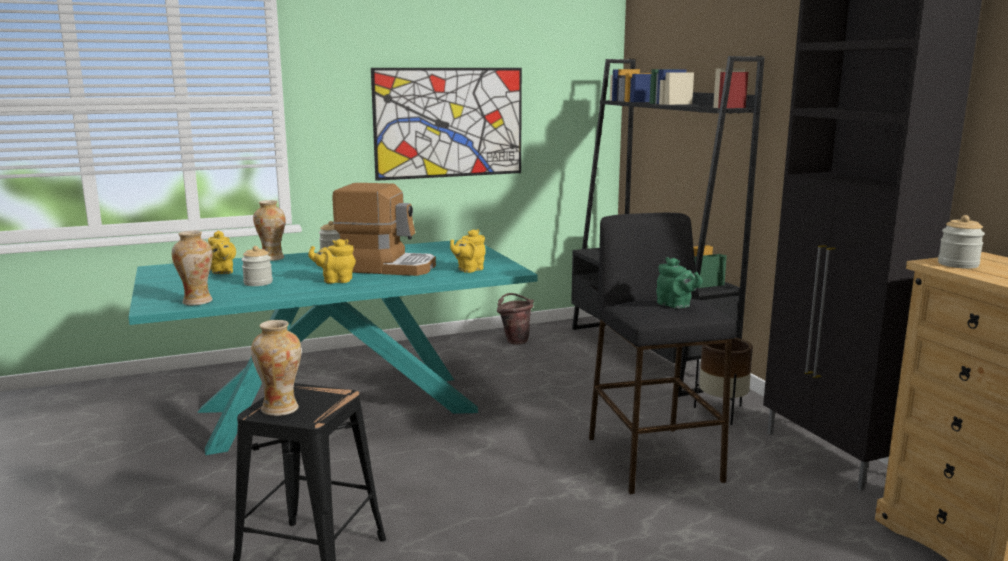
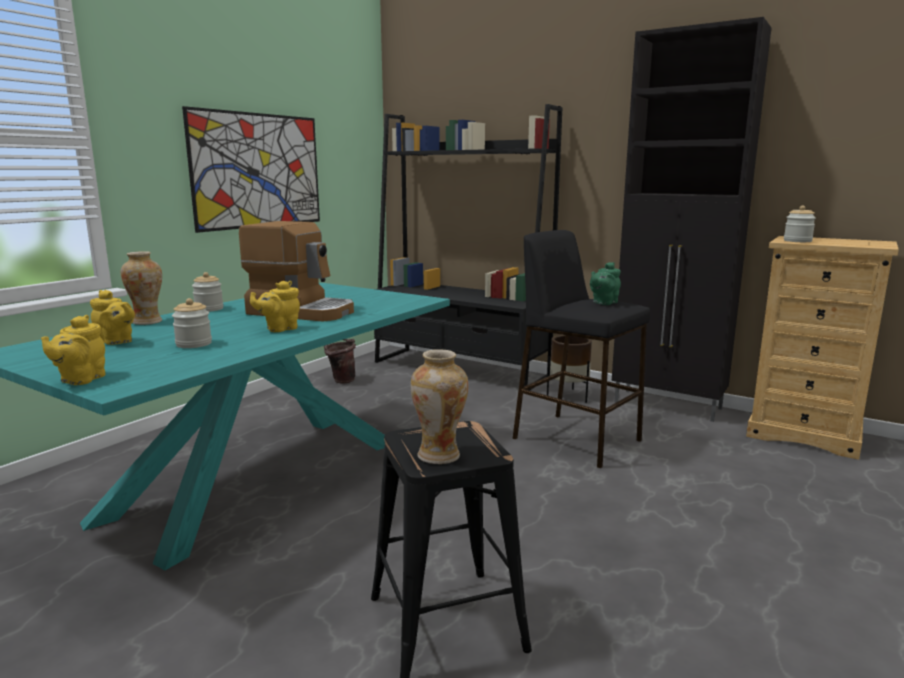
camera: 35 degrees left, 0 degrees up
(197, 301) = (163, 372): vase -> none
(387, 267) = (302, 312): coffee machine -> coffee machine turned 45 degrees clockwise
(469, 270) = (385, 303): yellow teapot -> yellow teapot (80, 380)
(676, 305) = (603, 303): green teapot -> green teapot turned 120 degrees clockwise

